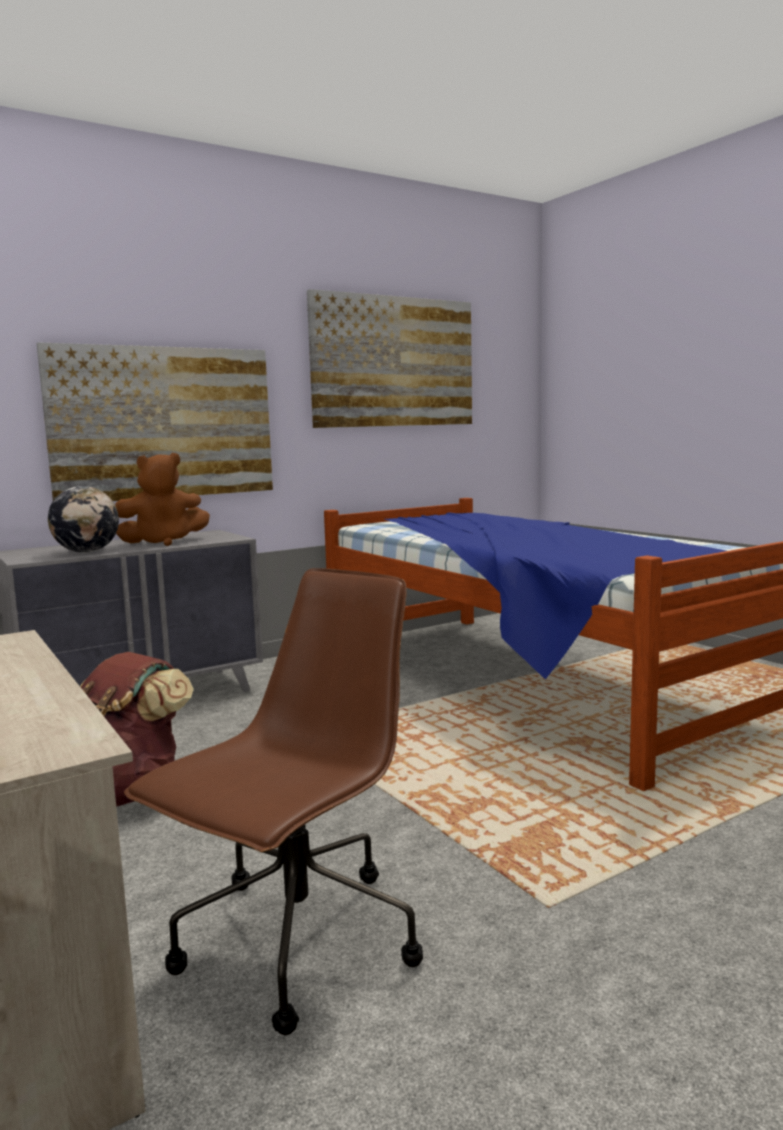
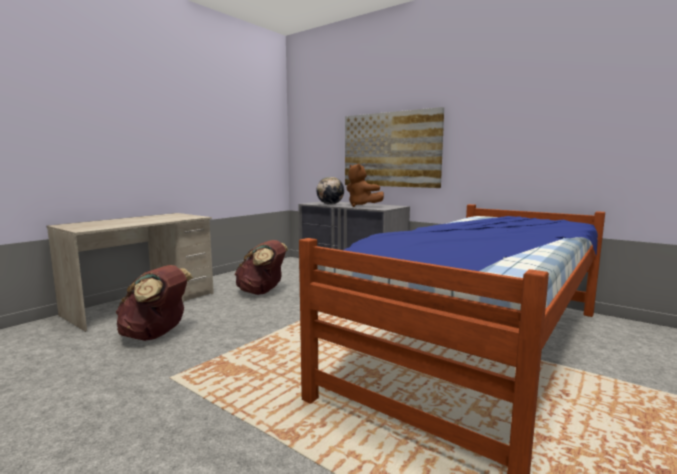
camera: 70 degrees right, 0 degrees up
(297, 944) = (156, 335): brown office chair -> brown backpack
(393, 362) = (543, 103): picture -> none

